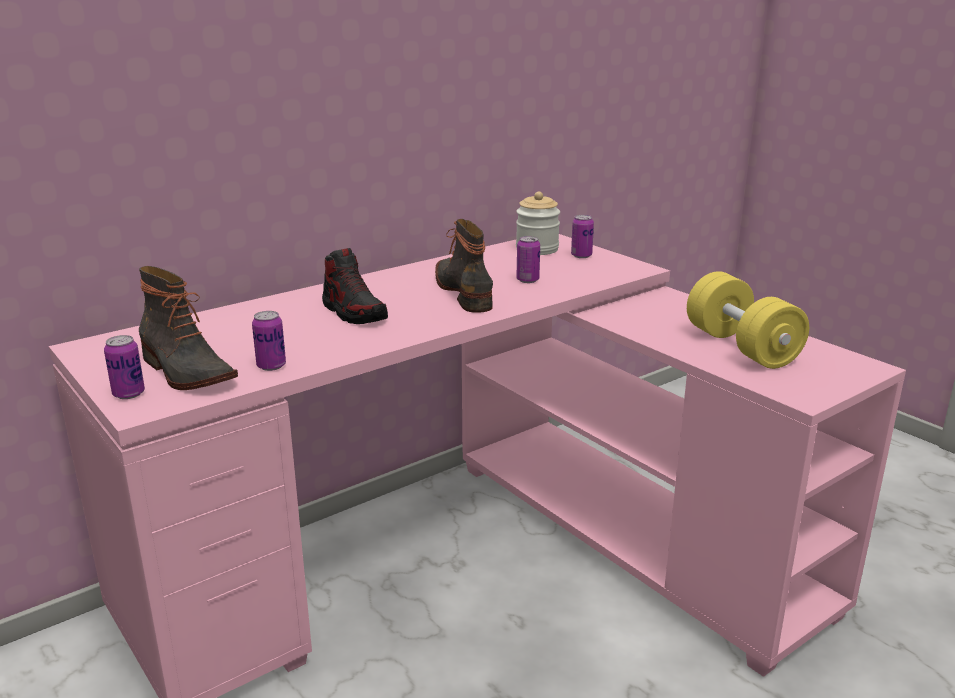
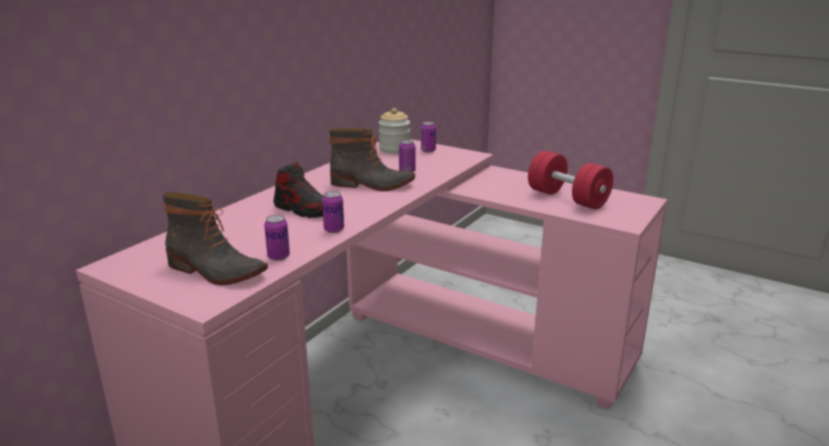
camera: 20 degrees left, 0 degrees up
(129, 394) = (184, 295): can -> can (334, 229)
(466, 292) = (372, 185): boot -> boot turned 135 degrees clockwise
(741, 347) = (567, 198): yellow dumbbell -> red dumbbell

